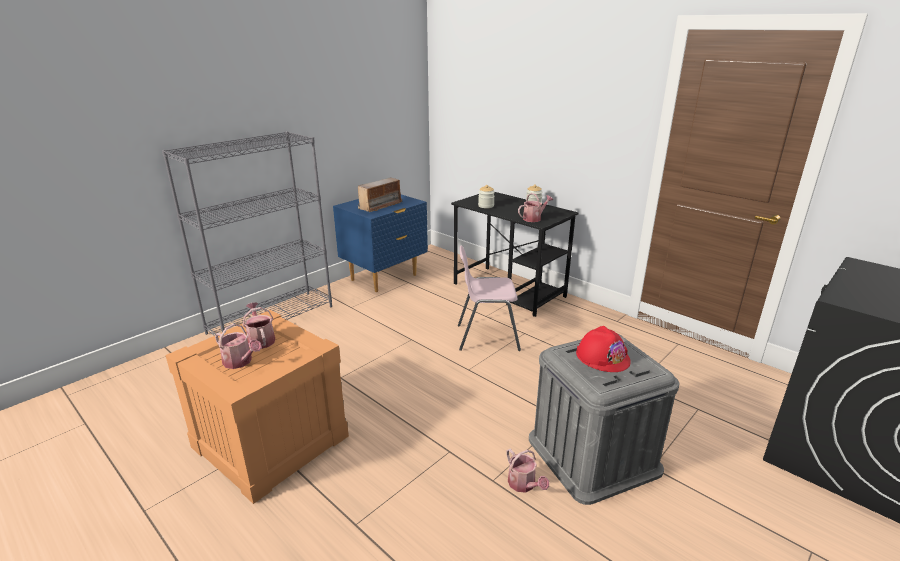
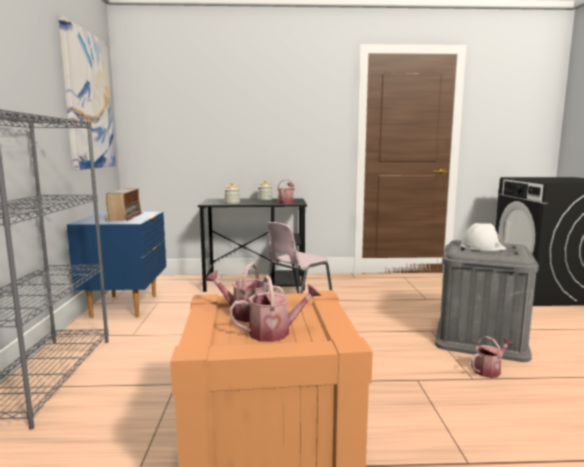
camera: 45 degrees left, 15 degrees down
(378, 91) = (88, 101): none -> picture
(524, 485) = (489, 370): watering can -> watering can turned 45 degrees counterclockwise
(602, 356) = (482, 247): red hard hat -> white hard hat

